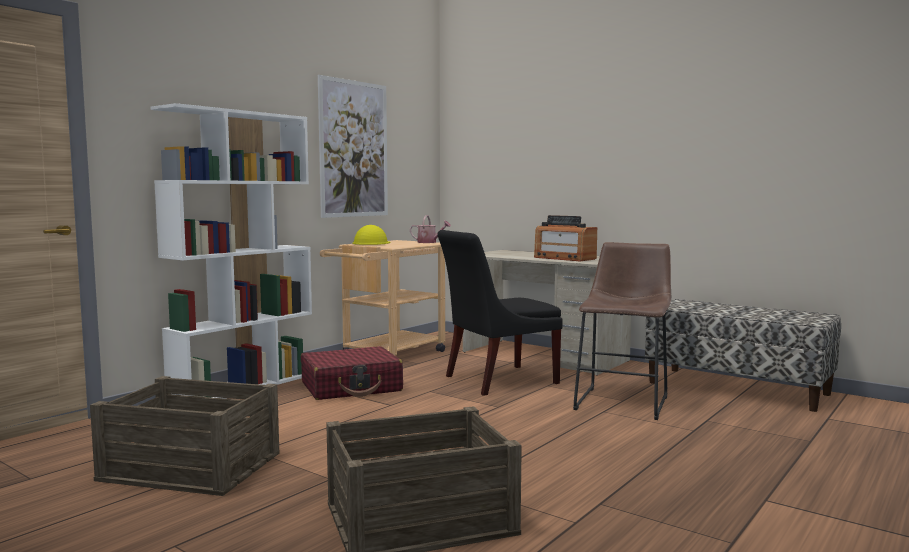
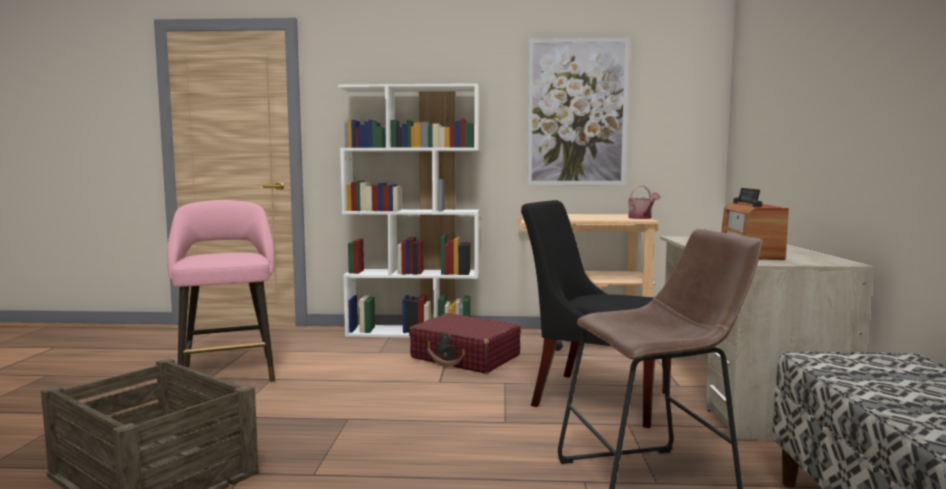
camera: 55 degrees right, 0 degrees up
(191, 466) = (228, 372): crate -> pink stool
(371, 243) = (577, 214): yellow hard hat -> none

